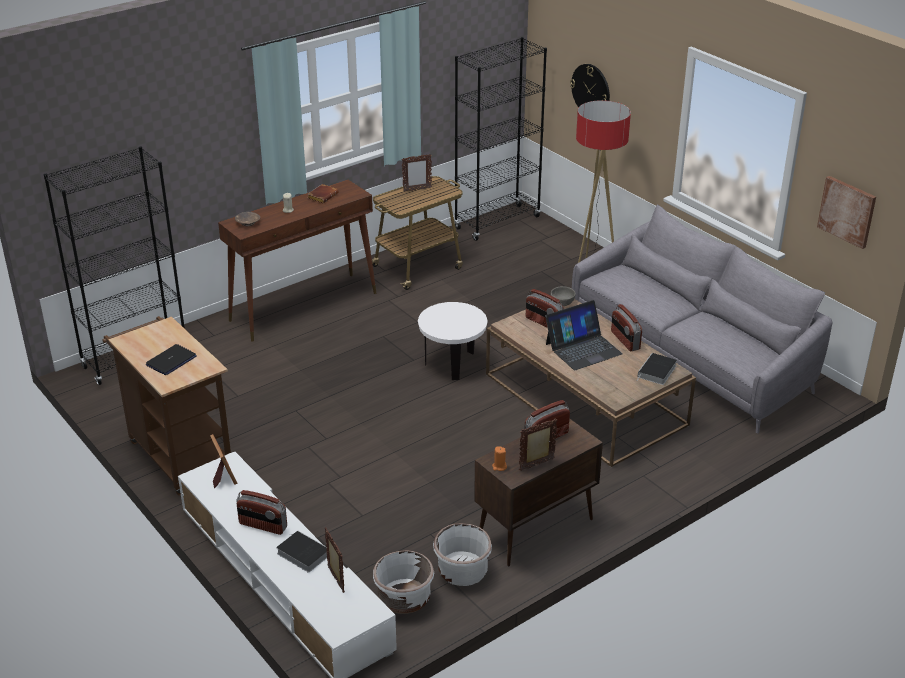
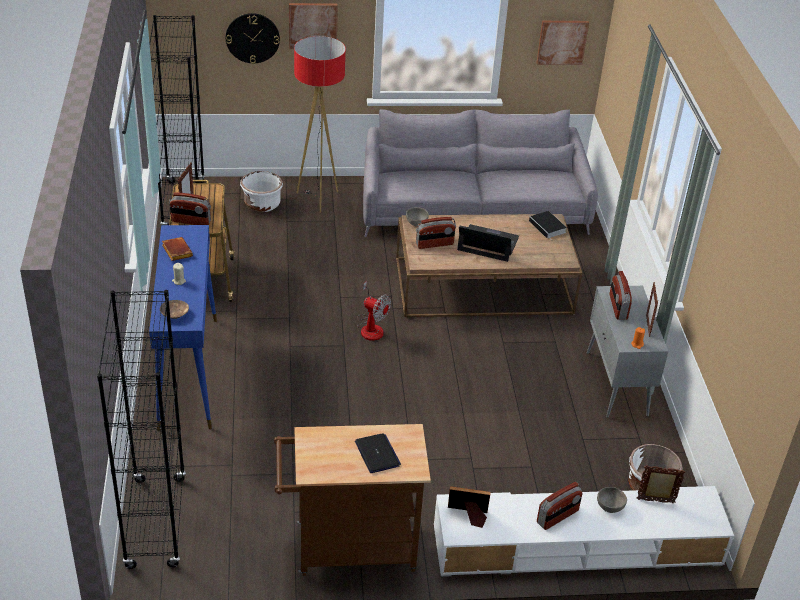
camera: 60 degrees left, 5 degrees up
(302, 553) = (610, 507): book -> grey bowl
(304, 306) = (188, 371): brown console table -> blue console table
(452, 363) = (371, 327): white side table -> fan
(462, 571) = (638, 442): white planter -> white planter (262, 204)
(534, 530) = (617, 384): brown cabinet -> grey cabinet
(583, 348) = (488, 243): laptop -> laptop turned 75 degrees counterclockwise
(625, 340) = (495, 221): radio -> radio (190, 221)
(634, 96) = (313, 25): none -> picture

